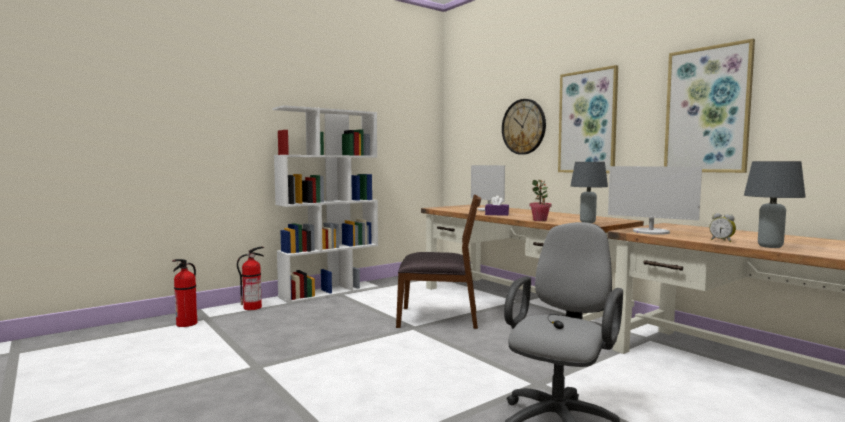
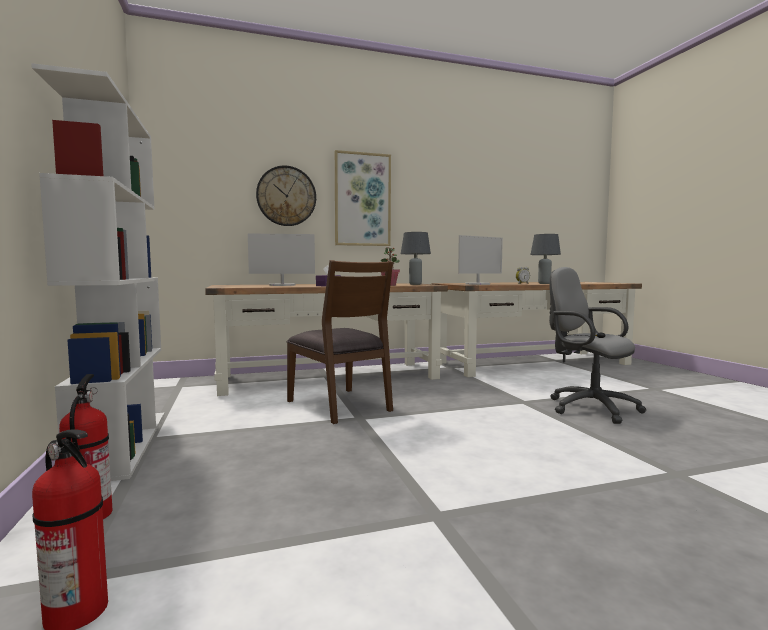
camera: 70 degrees left, 0 degrees up
(439, 318) = (340, 405): brown chair -> brown chair turned 120 degrees clockwise
(707, 110) = (454, 202): picture -> none

